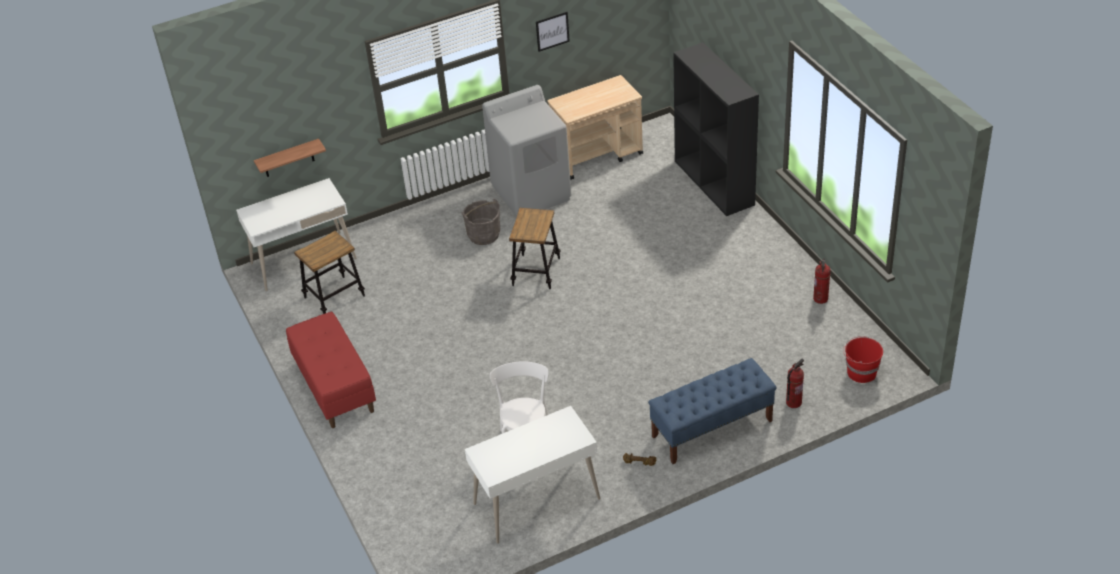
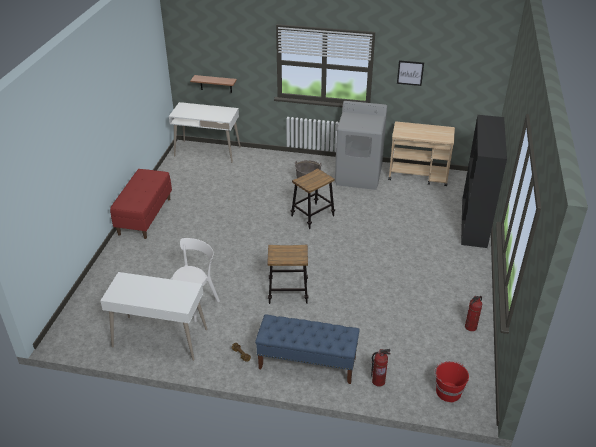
camera: 35 degrees right, 5 degrees down
(334, 297) = (199, 175): stool -> stool (288, 292)

